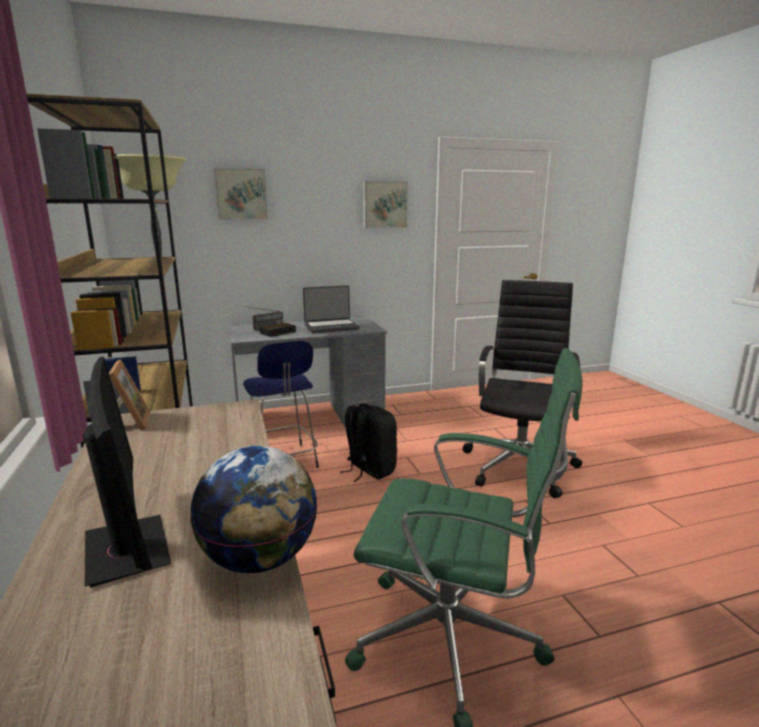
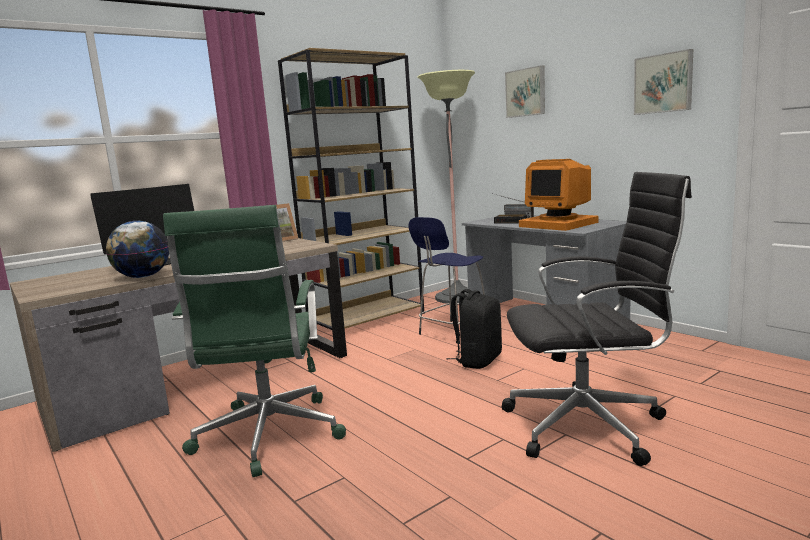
camera: 70 degrees right, 5 degrees down
(331, 327) = (559, 224): laptop -> monitor

